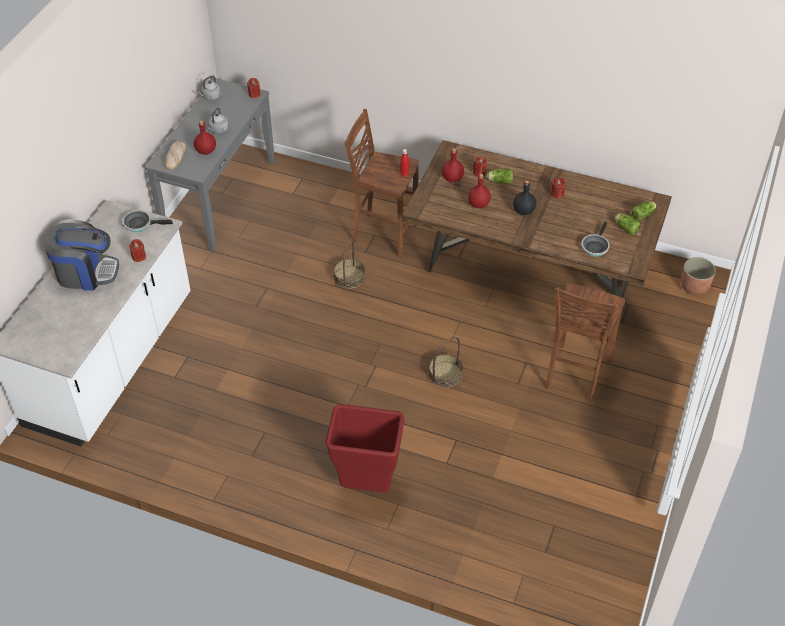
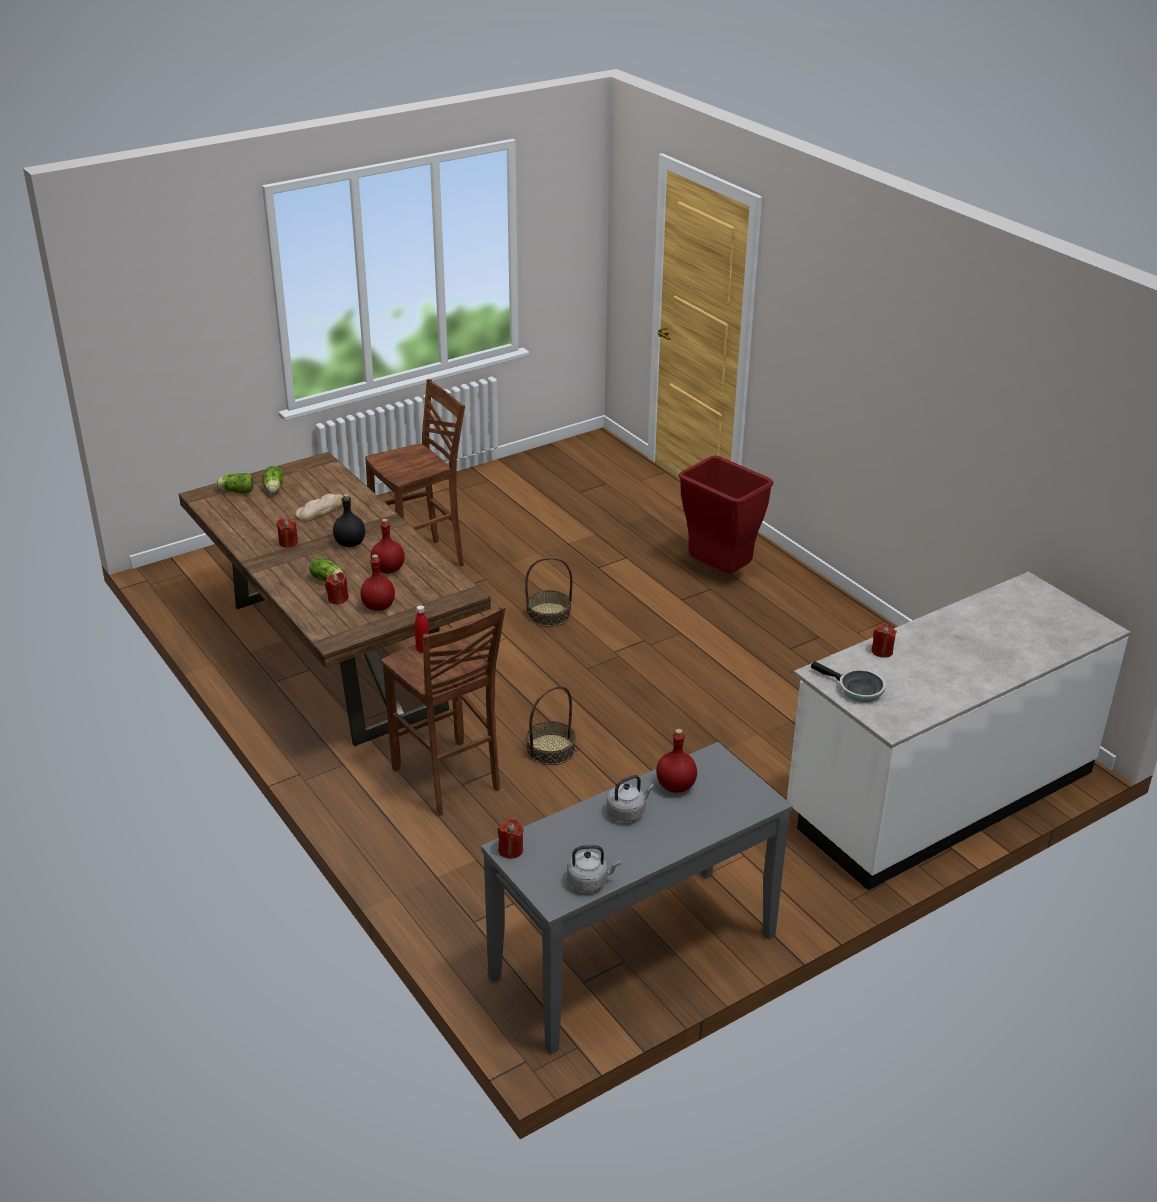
camera: 145 degrees left, 15 degrees down
(86, 272) = (966, 662): coffee machine -> none
(175, 157) = (732, 798): bread -> bread (321, 510)
(595, 246) = (330, 488): frying pan -> none
(694, 287) = (195, 571): planter -> none

